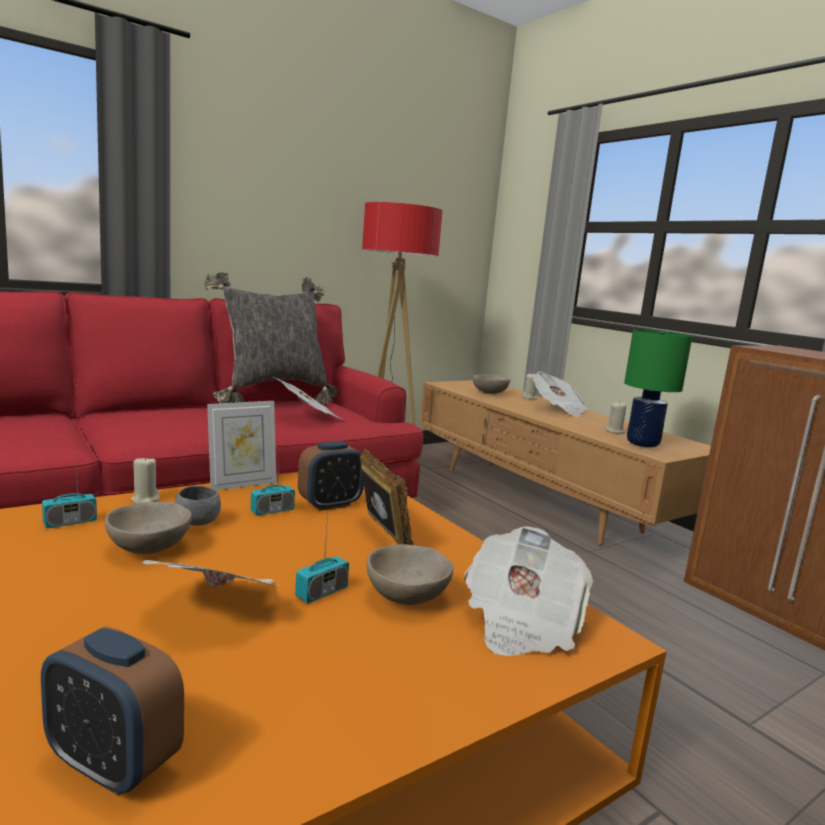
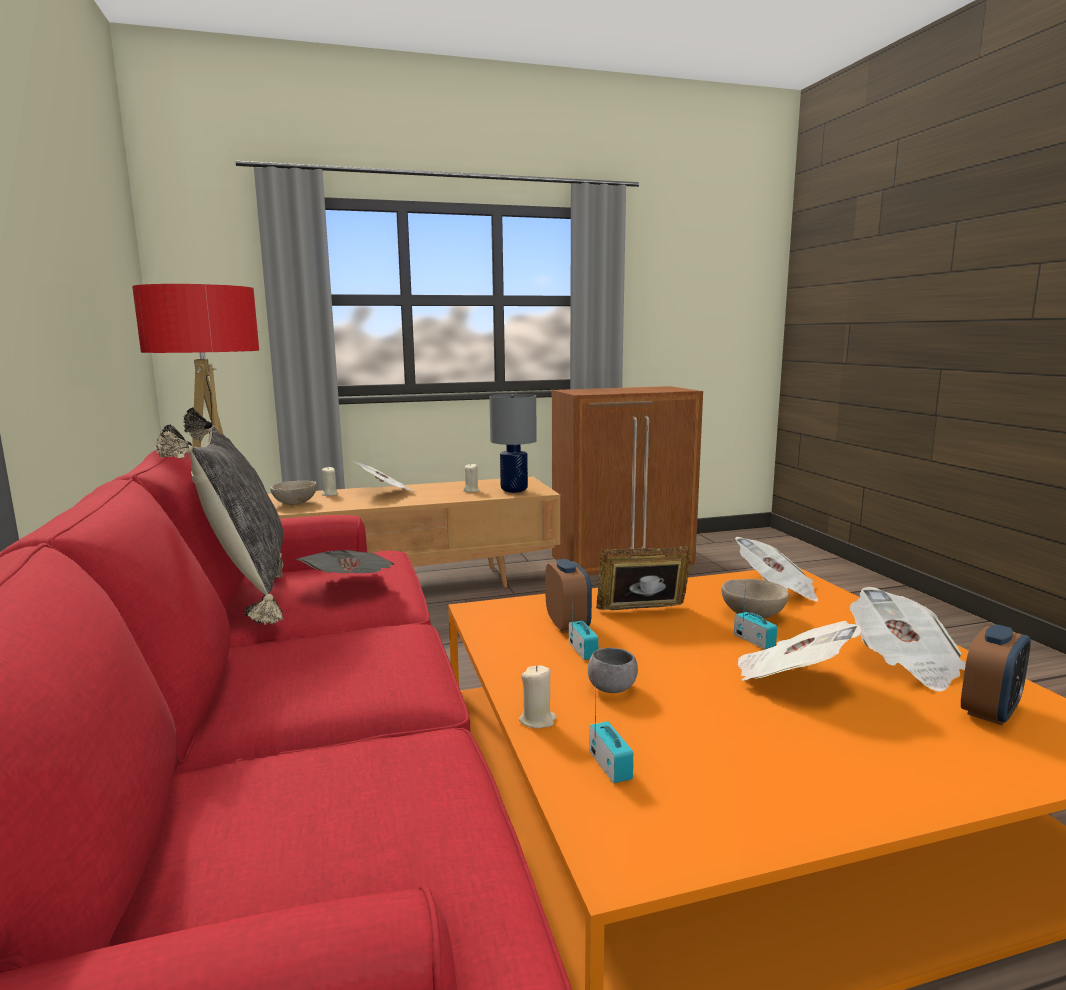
camera: 70 degrees left, 0 degrees up
(149, 548) = (682, 712): beige bowl -> none
(242, 484) = (497, 663): picture frame -> none
(272, 705) = (905, 664): none -> newspaper
(642, 445) = (514, 491): green table lamp -> grey table lamp

